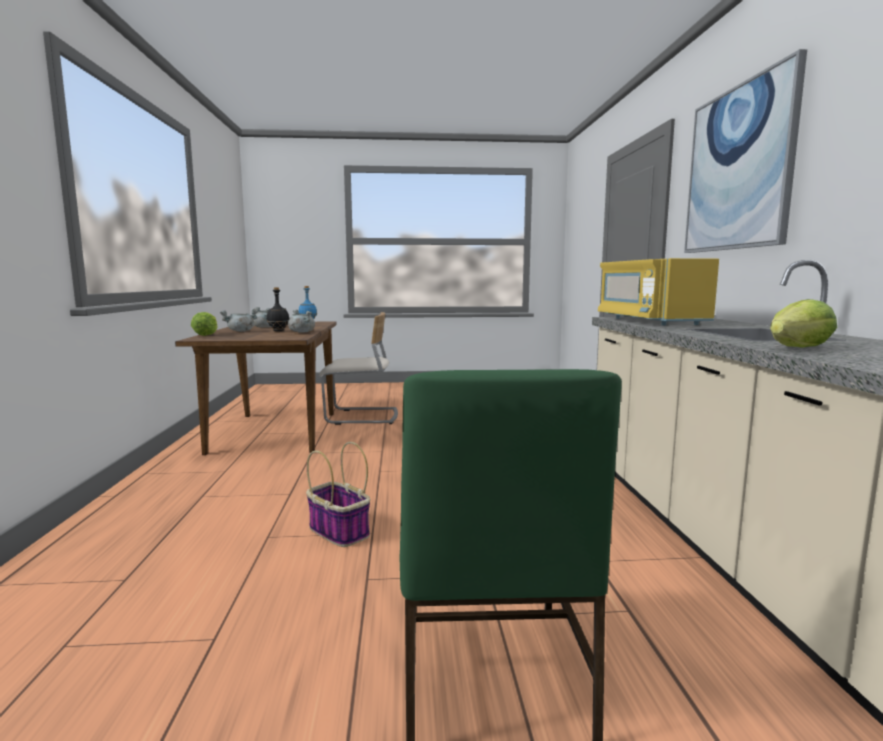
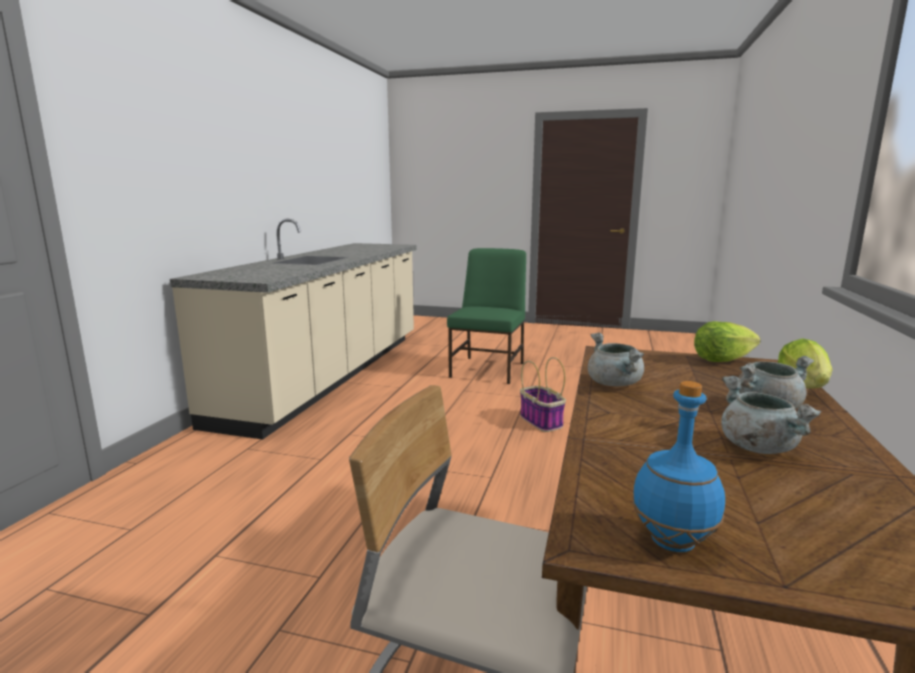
camera: 160 degrees left, 5 degrees up
(278, 331) = (675, 400): black bottle -> none
(649, 321) = (278, 273): yellow microwave -> none
(738, 168) = (173, 134): picture -> none
(798, 348) = (360, 254): lettuce -> lettuce (721, 360)

